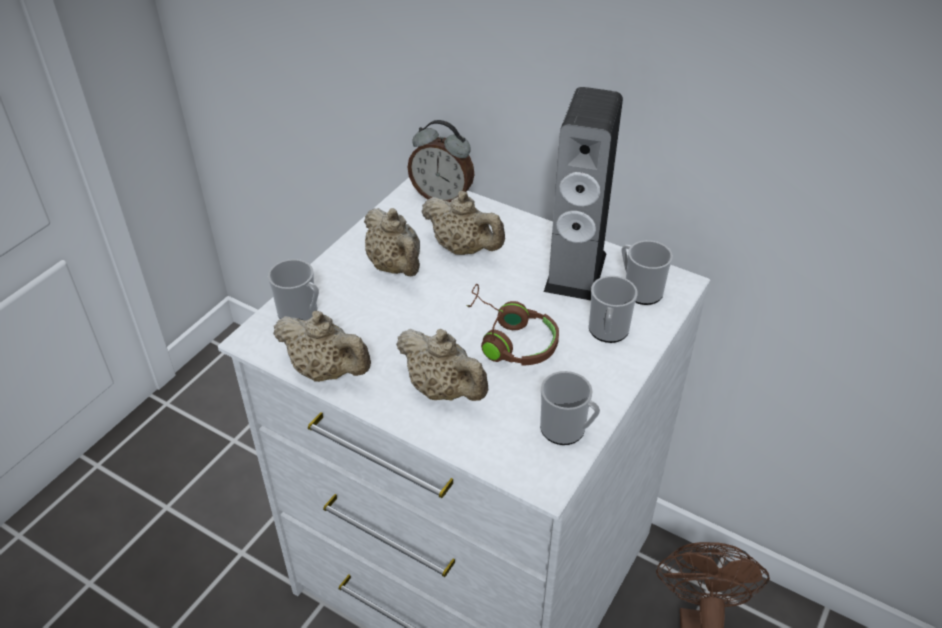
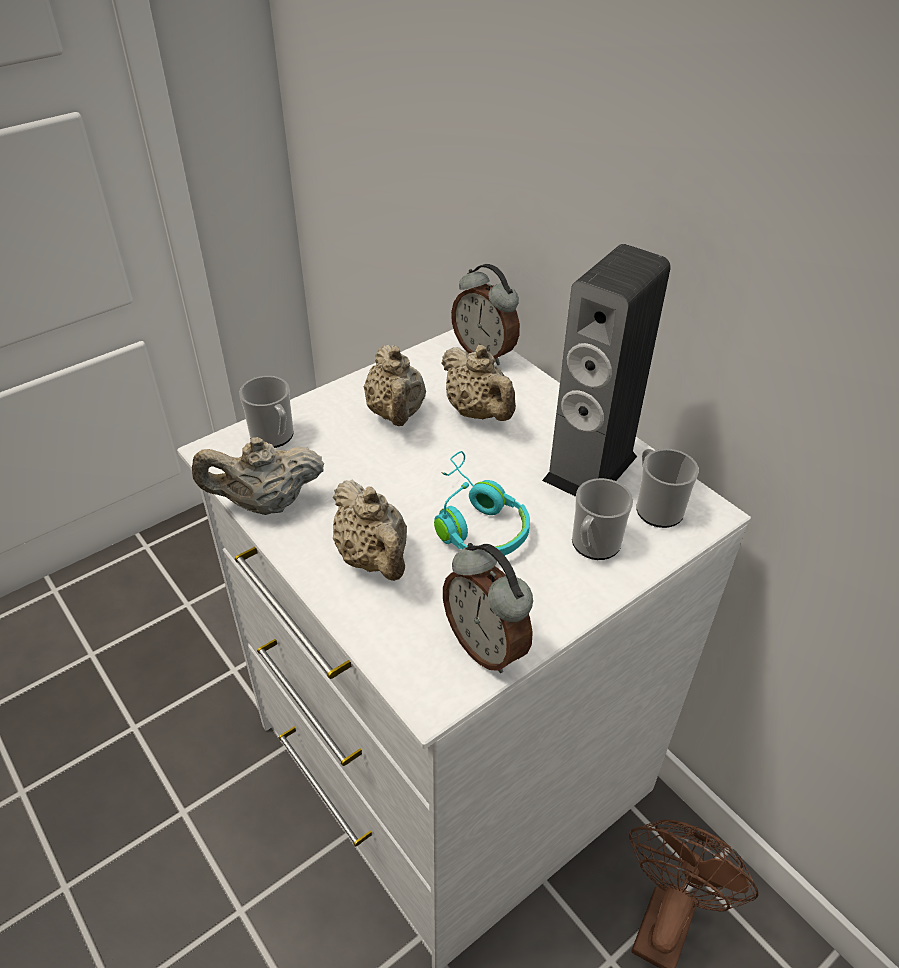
camera: 20 degrees right, 0 degrees up
(327, 371) = (265, 504): beige teapot -> beige teapot turned 120 degrees clockwise
(508, 339) = (475, 522): brown headphones -> turquoise headphones
(567, 430) = (486, 645): mug -> alarm clock

